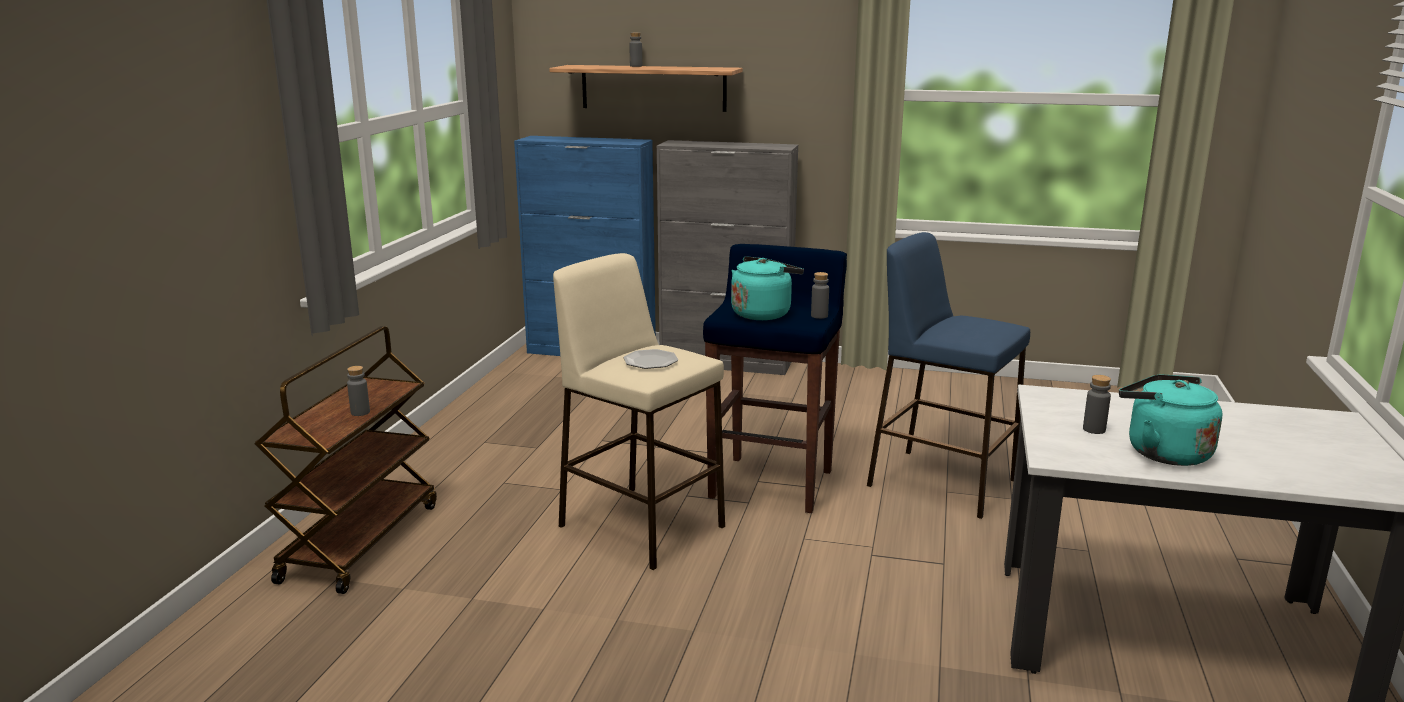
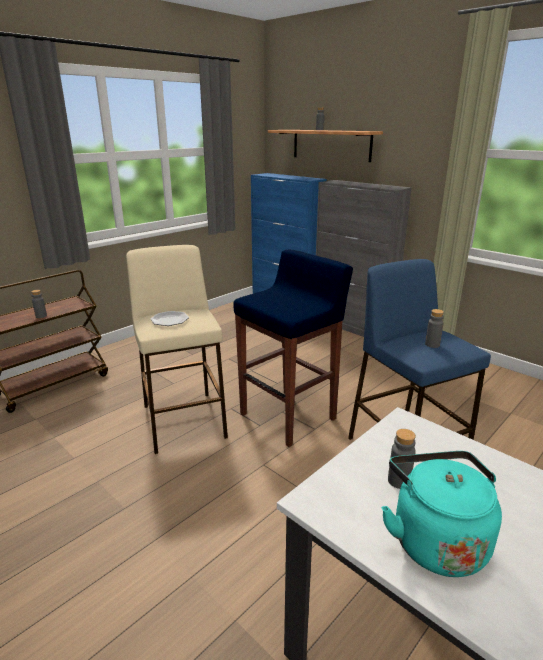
camera: 30 degrees right, 5 degrees up
(763, 313) = (276, 301): turquoise kettle -> none
(819, 316) = (309, 310): grey bottle -> grey bottle (432, 344)

